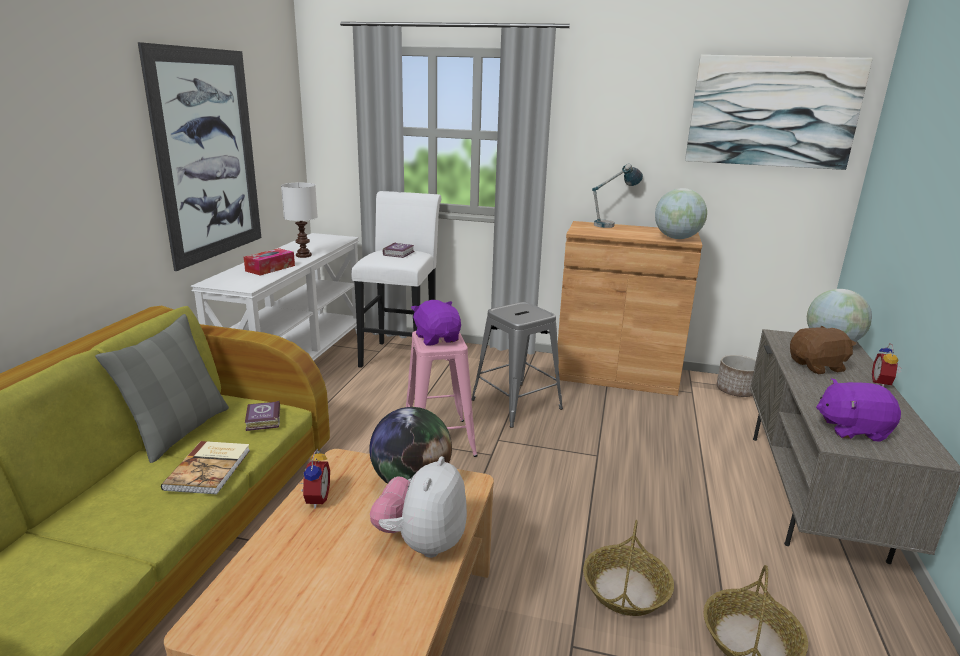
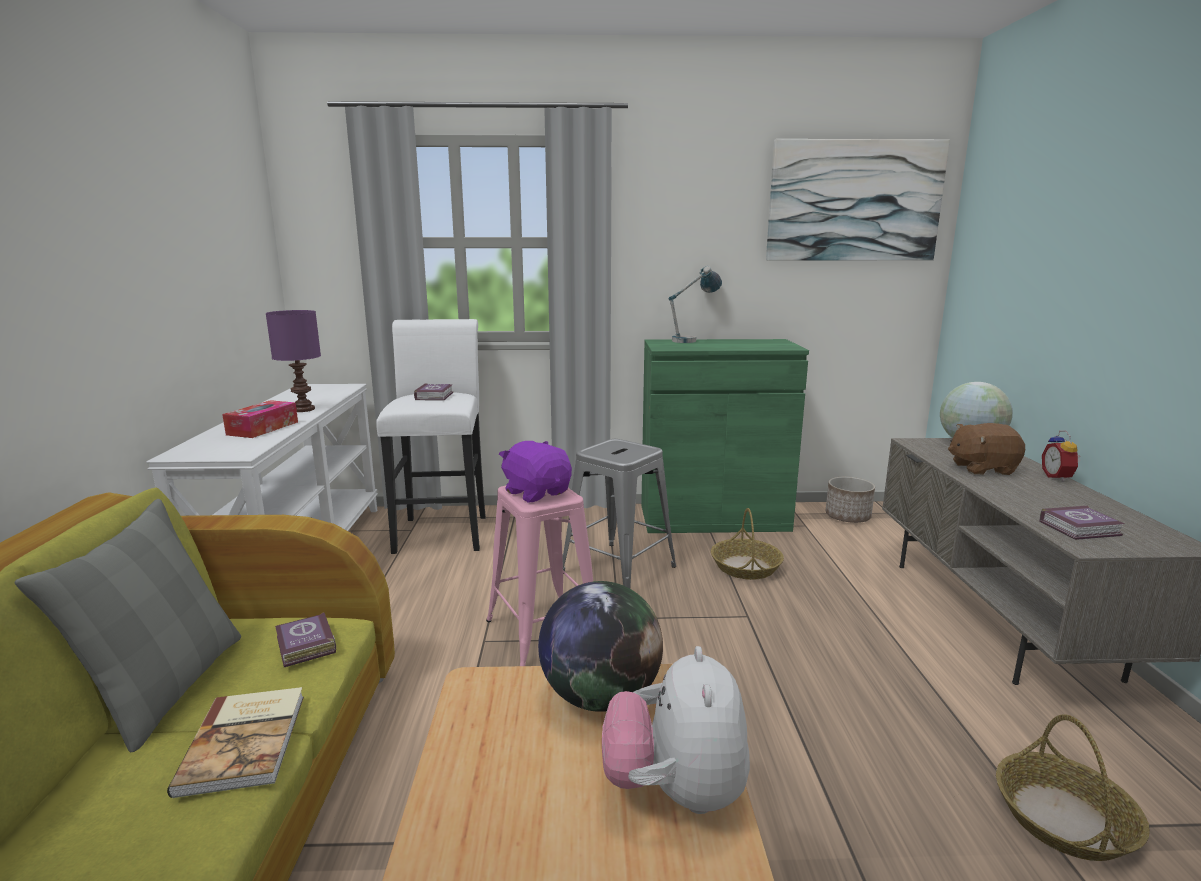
camera: 15 degrees left, 5 degrees down
(208, 156) = (158, 270): picture -> none
(303, 255) = (303, 409): white table lamp -> purple table lamp
(315, 499) = (469, 757): alarm clock -> none
(616, 375) = (713, 518): brown cabinet -> green cabinet
(626, 590) = (885, 787): basket -> basket (746, 567)
(676, 238) = (776, 346): globe -> none
(817, 366) = (981, 468): brown plush toy -> brown plush toy turned 150 degrees counterclockwise
(851, 429) = (1082, 528): purple plush toy -> book

